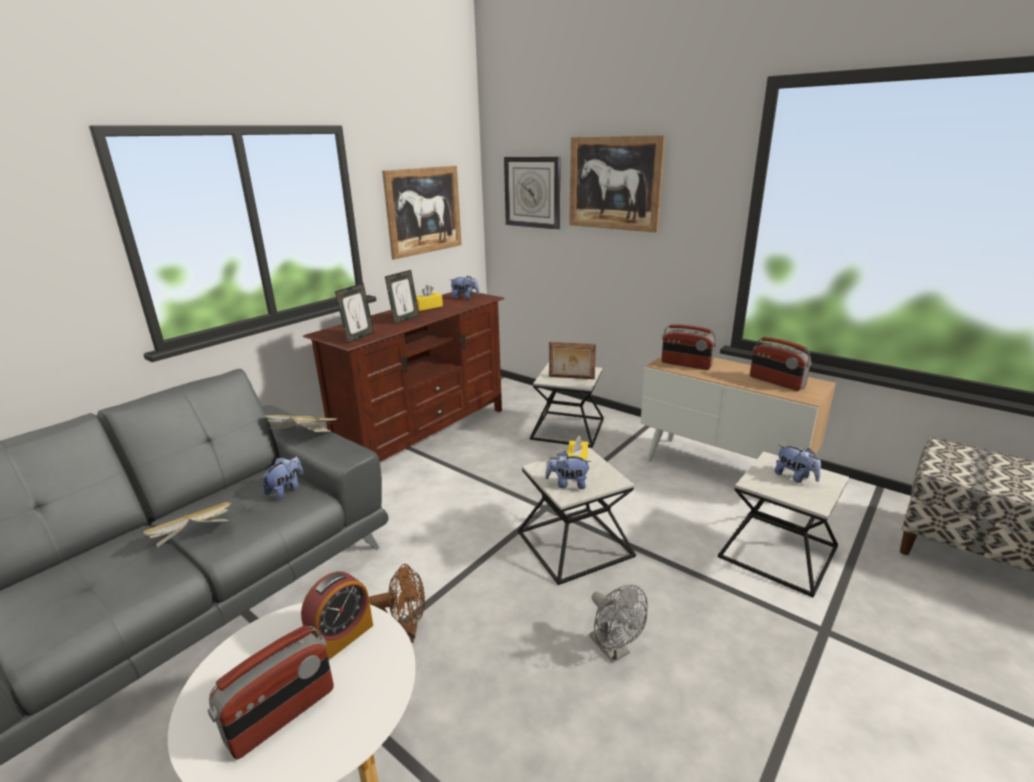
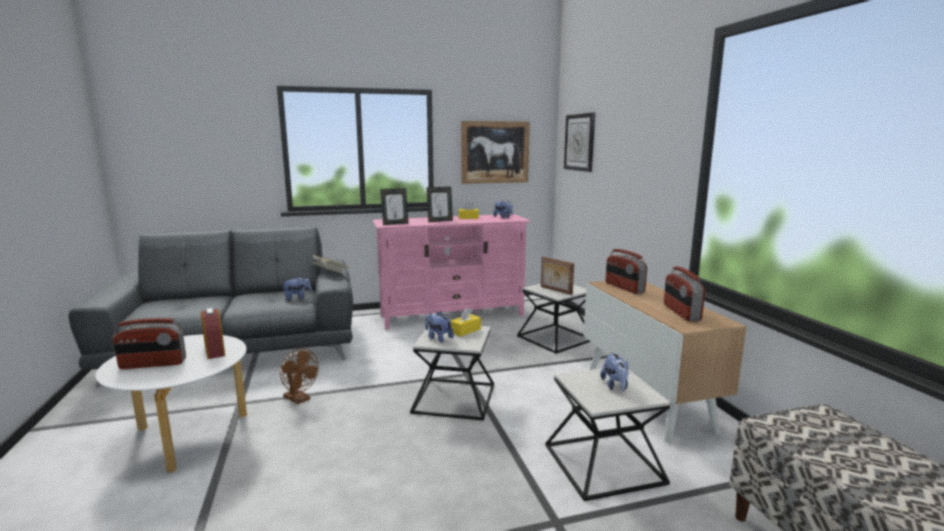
camera: 35 degrees right, 10 degrees down
(194, 537) = (235, 303): book -> none
(341, 637) = (215, 351): alarm clock -> alarm clock turned 105 degrees counterclockwise
(424, 435) = (452, 315): brown tv stand -> pink tv stand
(614, 183) = (622, 132): picture -> none
(614, 650) = (390, 457): grey fan -> none

